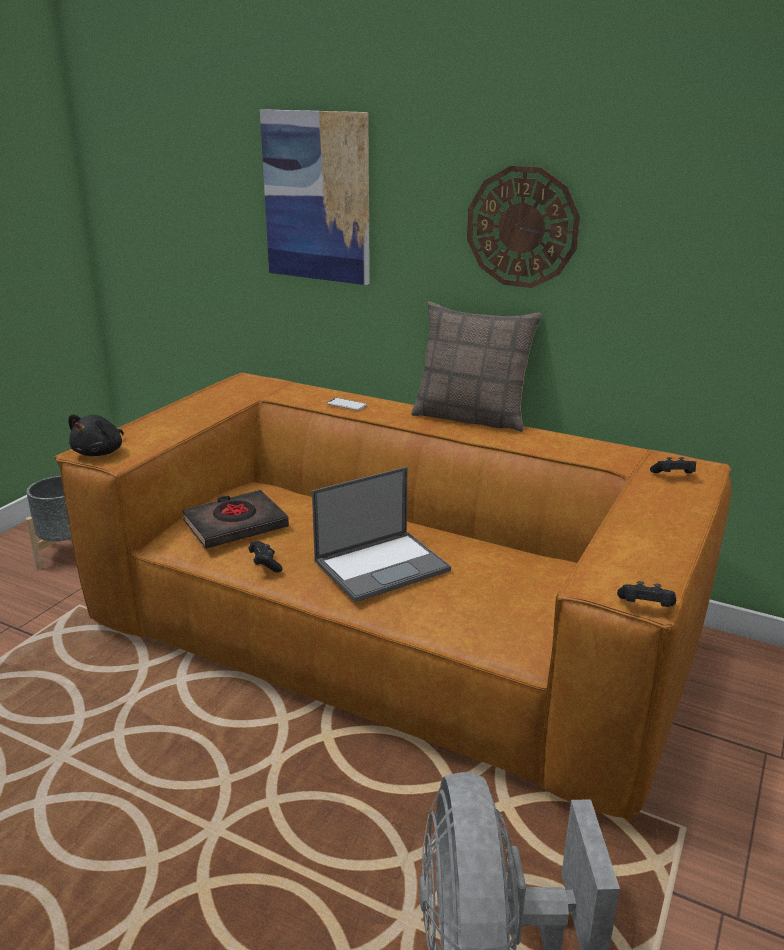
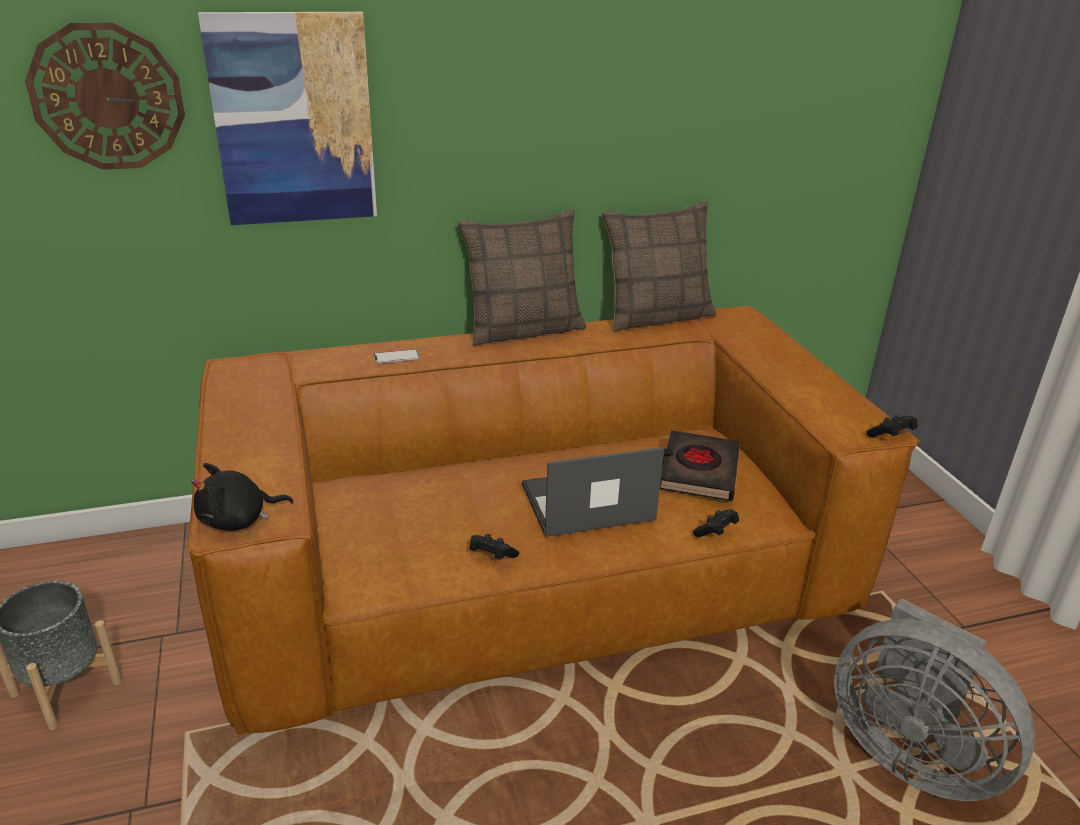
camera: 45 degrees left, 5 degrees up
(100, 452) = (238, 520): black plush toy -> black plush toy turned 90 degrees clockwise
(235, 525) = (399, 534): black book -> black book (698, 471)
(383, 565) = (586, 503): laptop -> laptop turned 120 degrees counterclockwise
(522, 227) = (553, 126): wall clock -> wall clock (108, 97)
(608, 443) = (656, 317): none -> pillow
(673, 476) = (739, 328): black game controller -> black game controller (715, 532)

